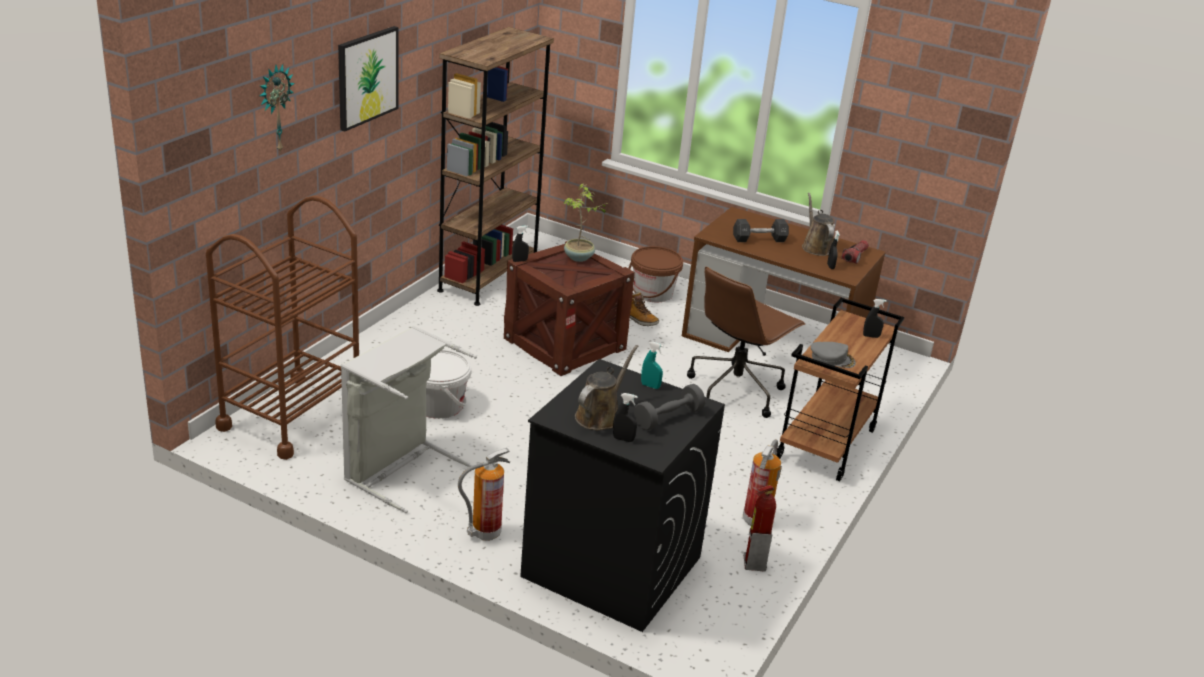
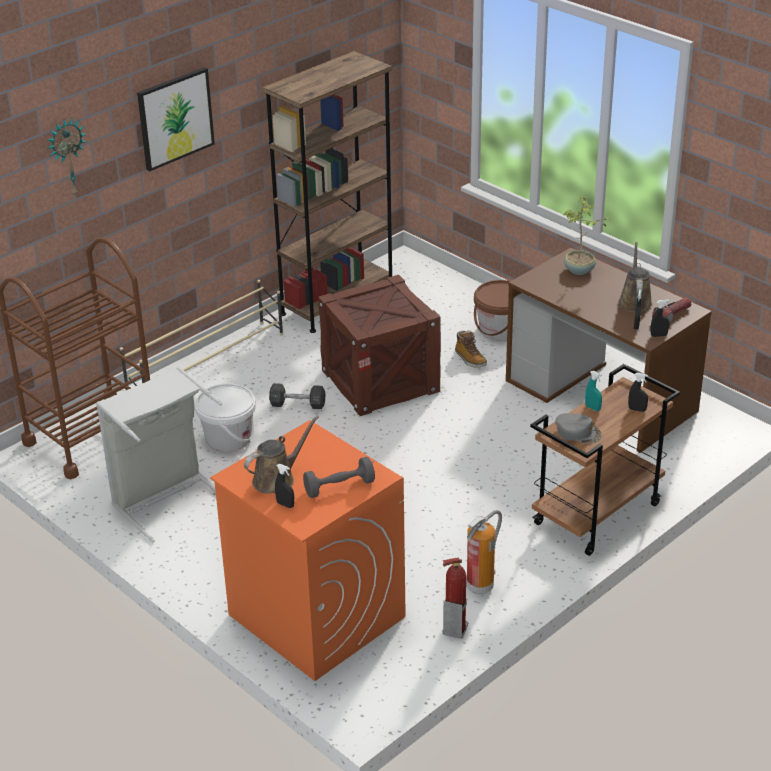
camera: 20 degrees right, 5 degrees up
(384, 338) = (207, 362): none -> beige shoe rack
(484, 533) = (215, 570): fire extinguisher -> none
(520, 260) = (330, 297): black spray bottle -> black spray bottle (659, 335)
(579, 258) = (392, 297): potted plant -> potted plant (579, 271)
(610, 566) = (315, 615): black washing machine -> orange washing machine
(650, 386) = (341, 452): turquoise spray bottle -> turquoise spray bottle (592, 408)
(735, 390) = (532, 446): brown office chair -> none
(759, 239) = (577, 289): black dumbbell -> black dumbbell (297, 404)

